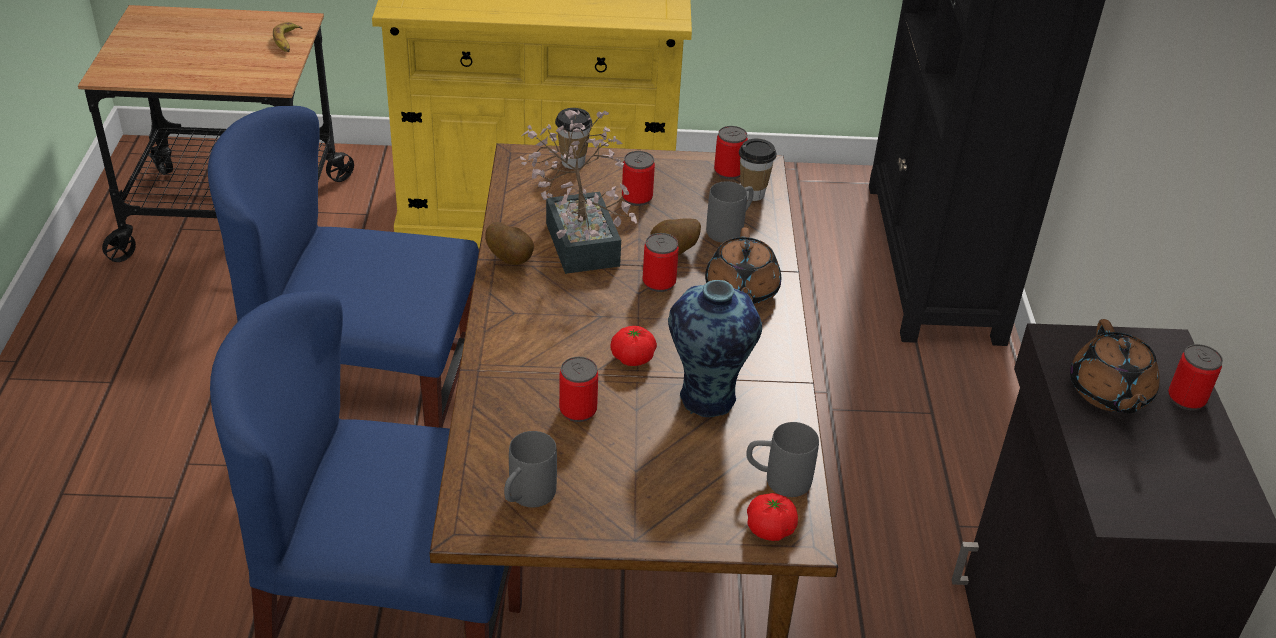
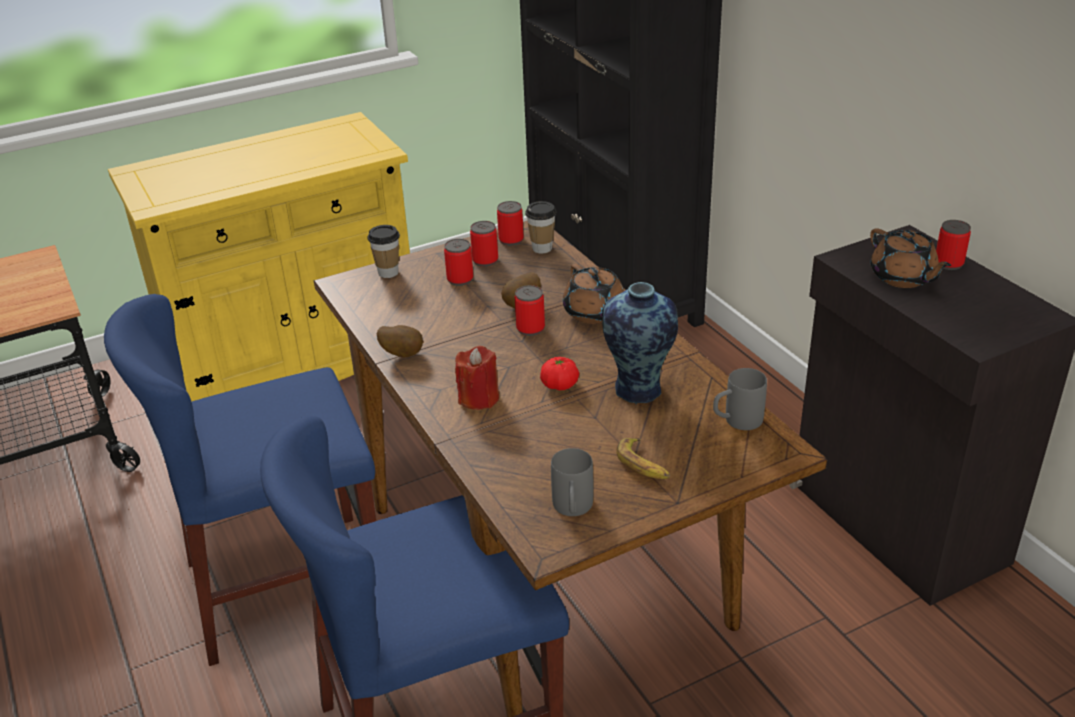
camera: 25 degrees left, 5 degrees down
(287, 42) = (40, 275): banana -> banana (643, 465)
(542, 338) = (479, 398): none -> red candle
(578, 410) = (553, 435): can -> can (485, 261)
(581, 237) = (443, 320): potted plant -> none
(730, 229) = (548, 276): grey mug -> none
(770, 529) = (761, 455): tomato -> none

